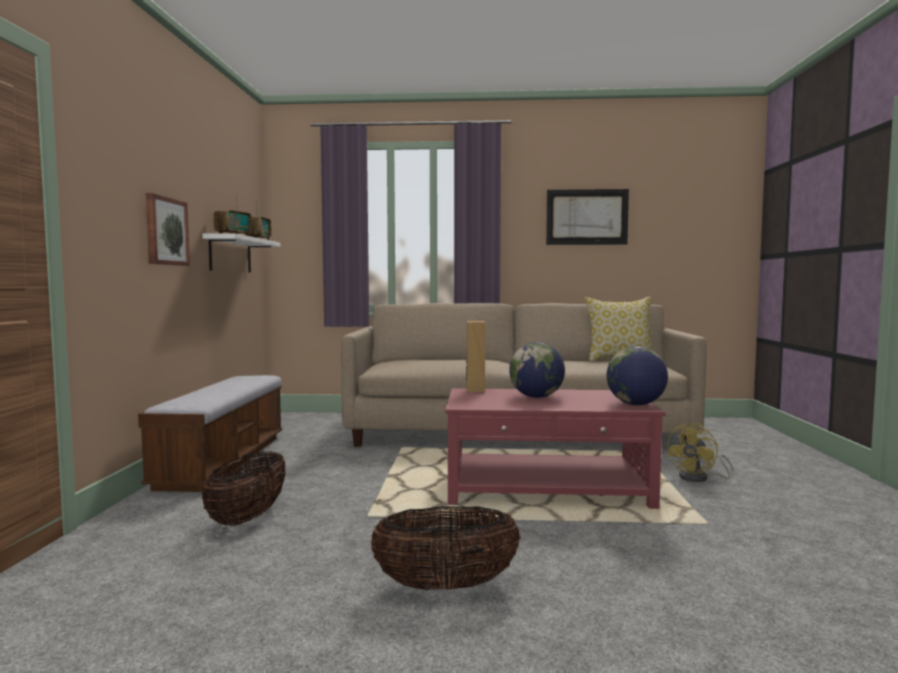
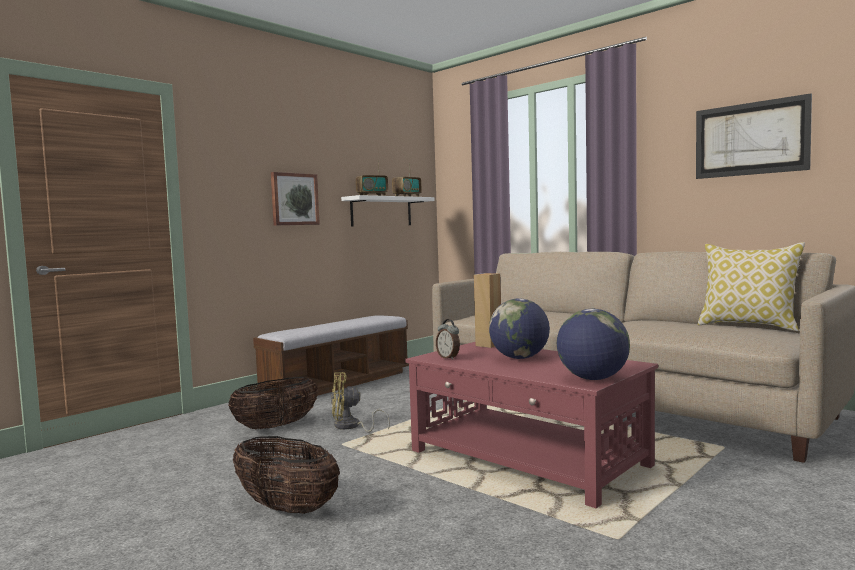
camera: 40 degrees right, 0 degrees up
(482, 404) = (448, 358): none -> alarm clock
(699, 478) = (735, 493): yellow fan -> yellow fan (351, 427)

